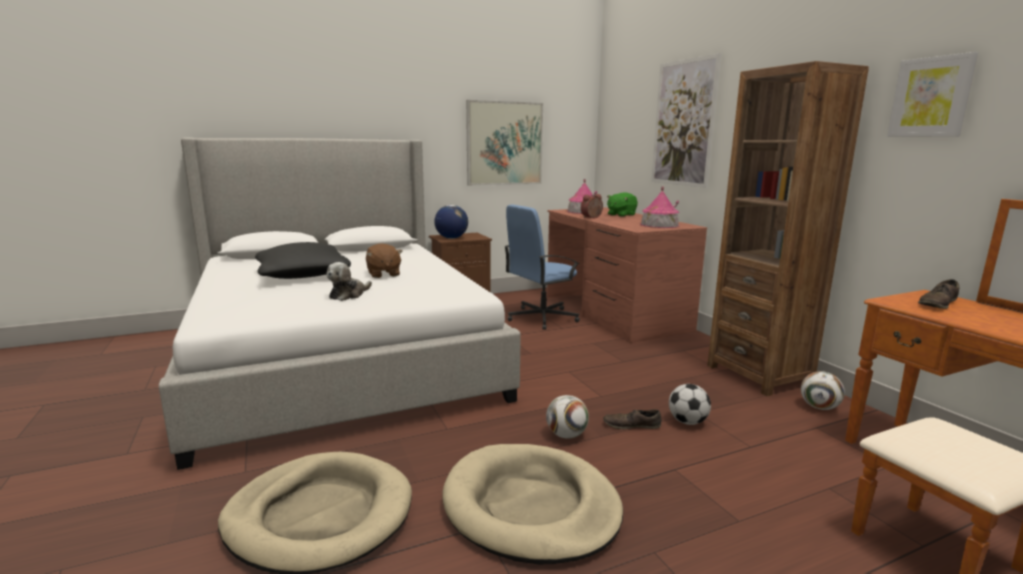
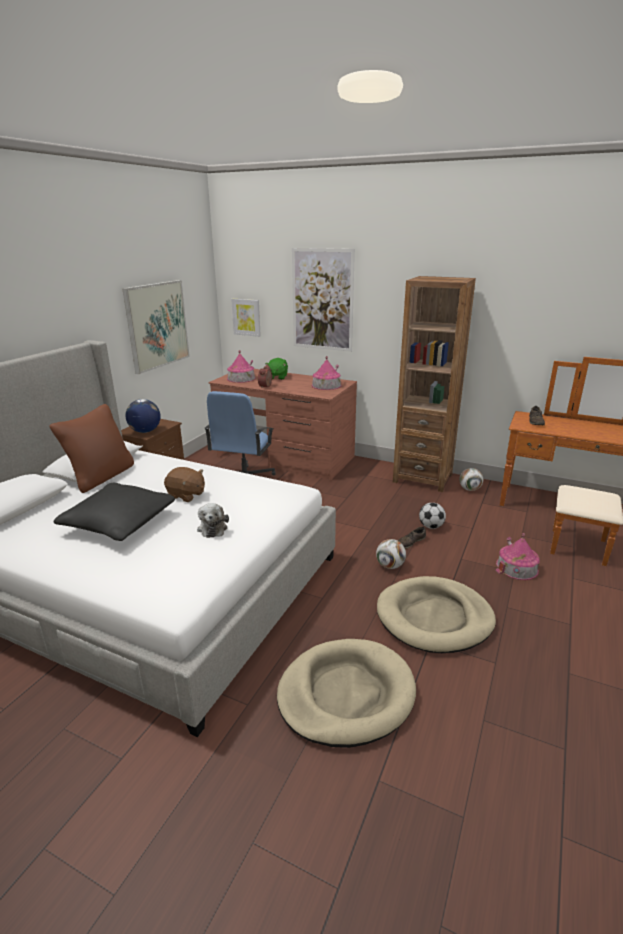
camera: 40 degrees left, 10 degrees up
(360, 253) = (101, 477): none -> brown pillow
(752, 518) = (517, 567): none -> toy house
(931, 97) = (512, 301): picture -> picture (246, 317)

